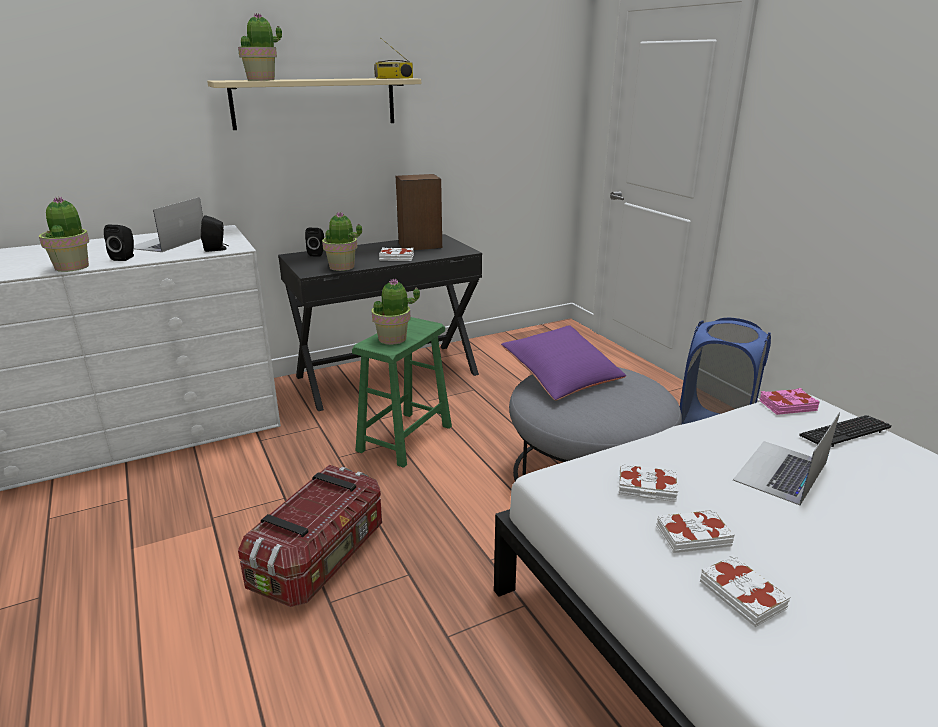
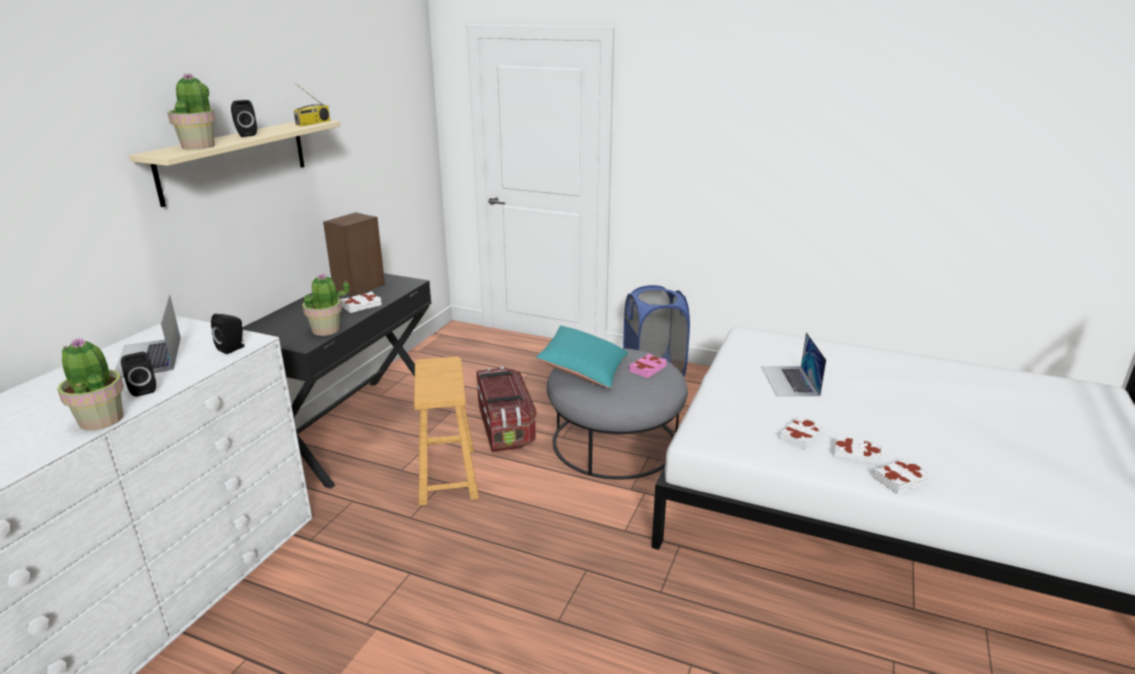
camera: 40 degrees left, 0 degrees up
(317, 254) = (270, 323): black speaker -> black speaker (245, 135)
(321, 558) = (509, 597): storage box -> storage box (505, 426)
(393, 339) = (440, 384): potted plant -> none
(405, 438) = (448, 476): green stool -> brown stool
(562, 377) = (583, 369): purple pillow -> turquoise pillow
(647, 488) = (746, 421): white book -> white book (901, 480)
(787, 405) = (743, 338): pink book -> pink book (647, 368)
(845, 433) = (788, 345): keyboard -> none

